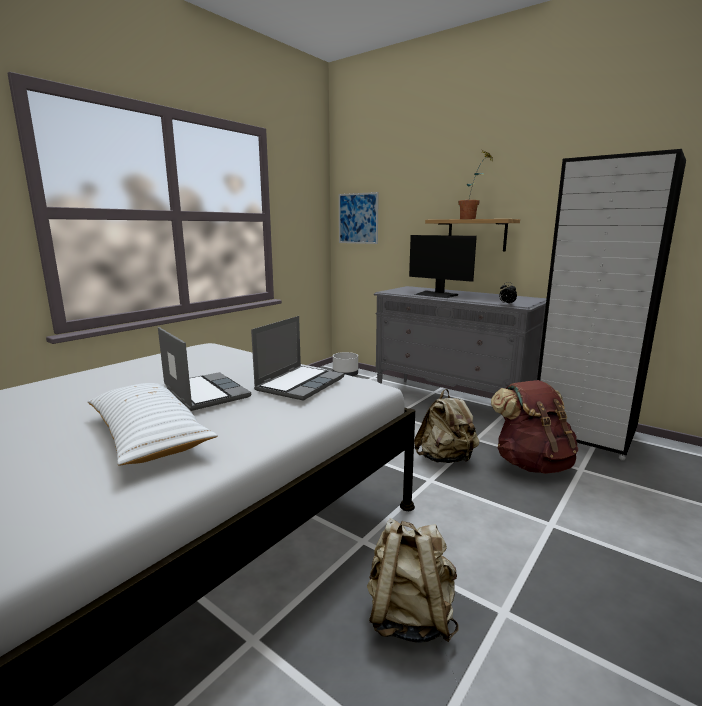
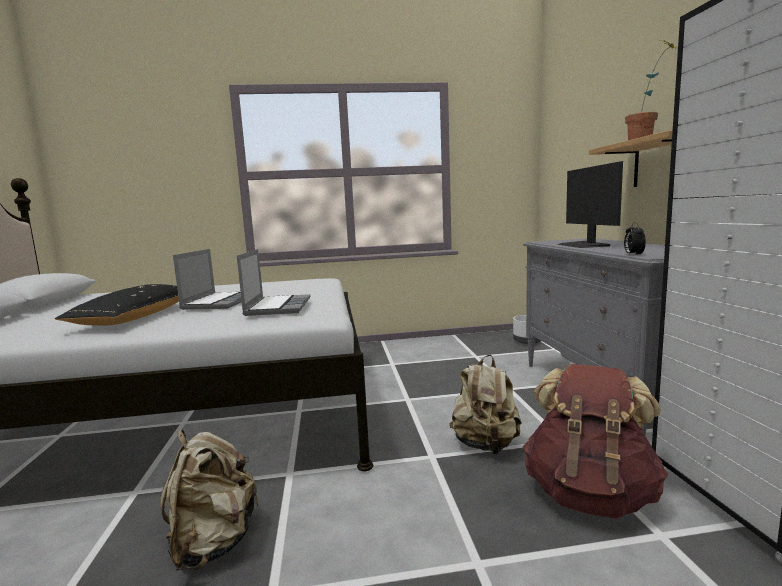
camera: 45 degrees right, 5 degrees down
(149, 436) = (135, 317): white pillow -> black pillow
(300, 384) = (277, 307): laptop -> laptop turned 75 degrees counterclockwise
(358, 218) = (558, 161): picture -> none

